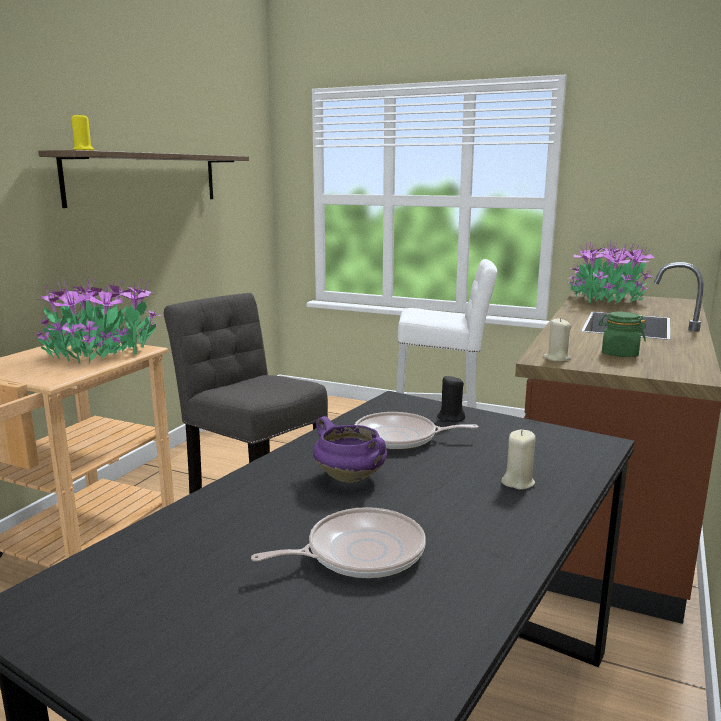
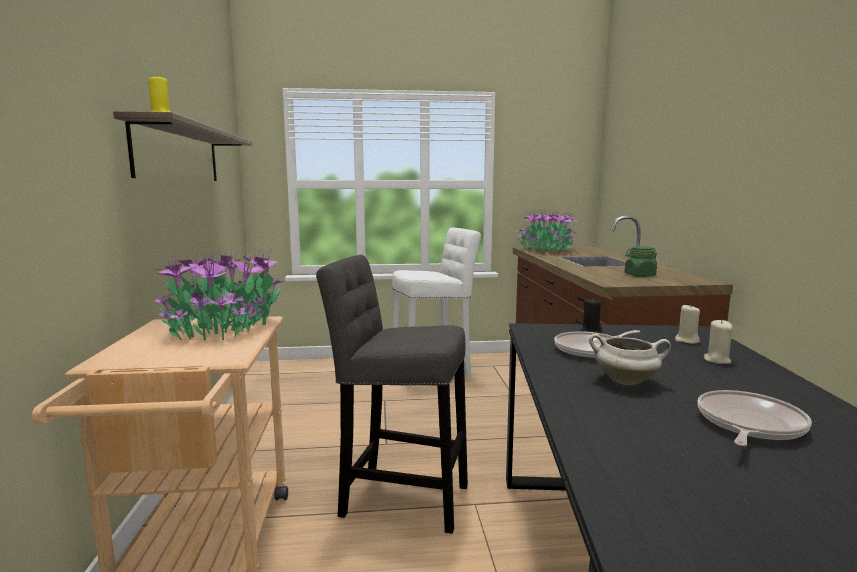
camera: 30 degrees left, 5 degrees down
(351, 478) = (626, 381): purple cooking pot -> white cooking pot
(556, 358) = (616, 281): beige candle -> beige candle (686, 340)

